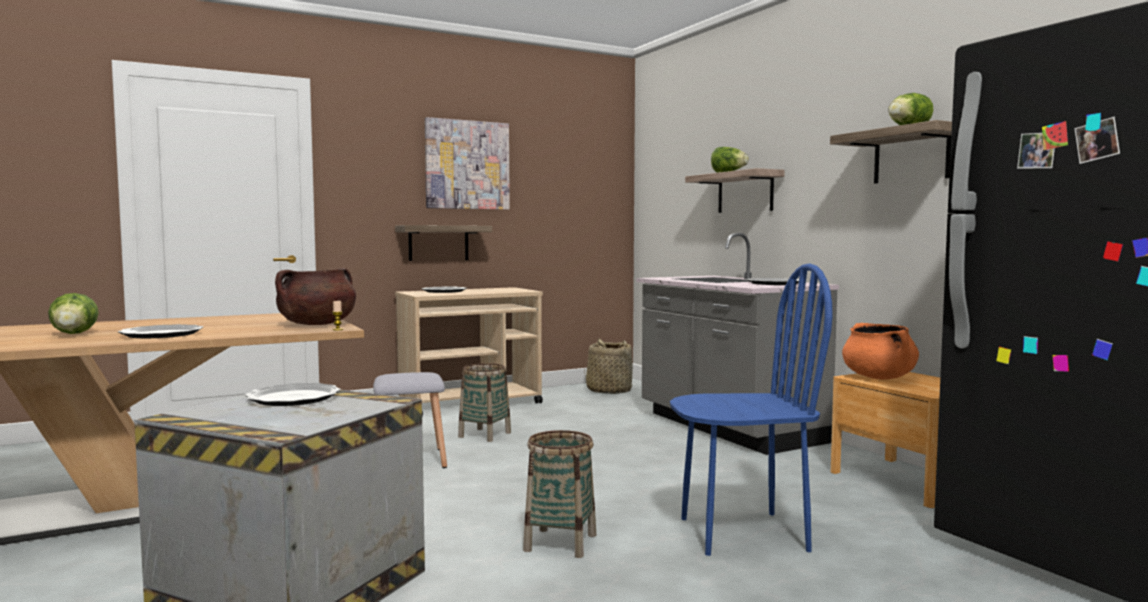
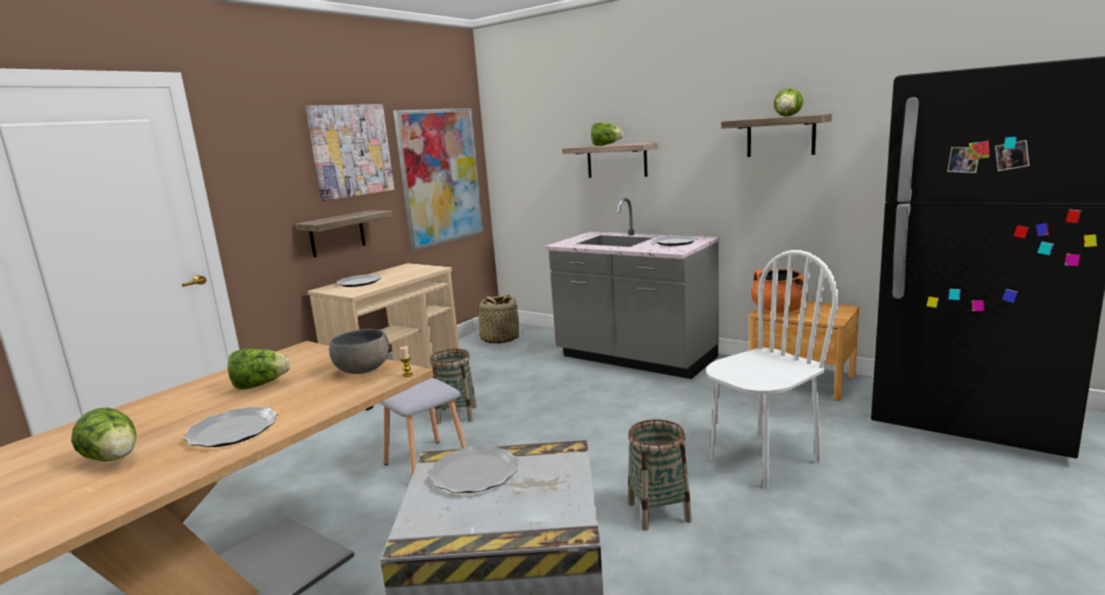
camera: 25 degrees left, 10 degrees up
(235, 322) = (260, 385): none -> lettuce
(317, 324) = (363, 369): brown cooking pot -> grey bowl
(571, 205) = (441, 176): none -> picture
(742, 533) = (763, 460): blue chair -> white chair

